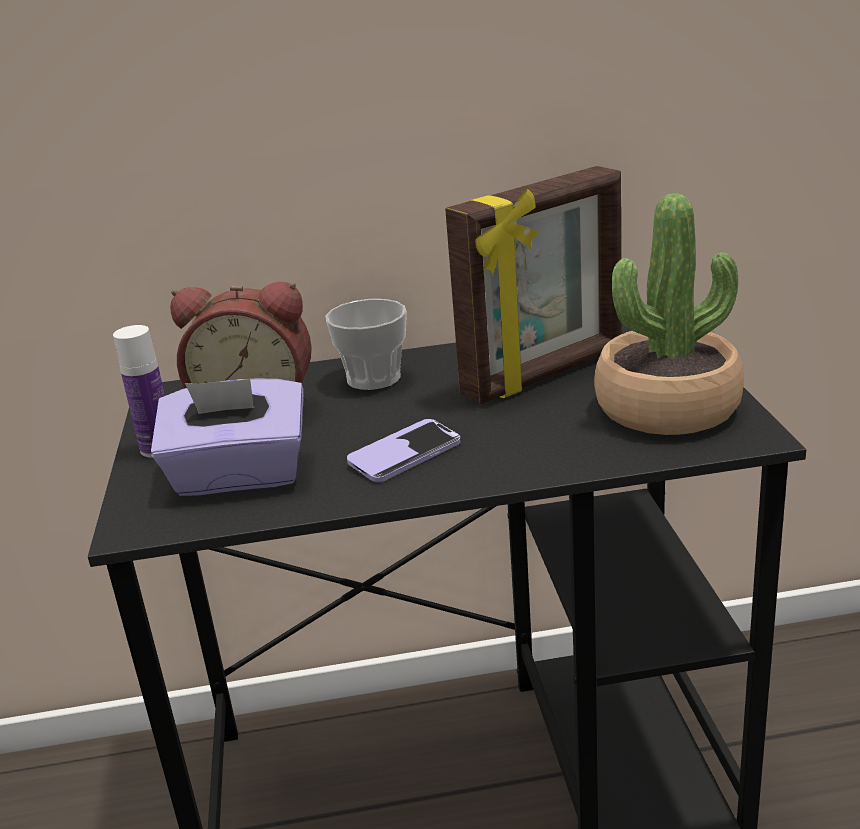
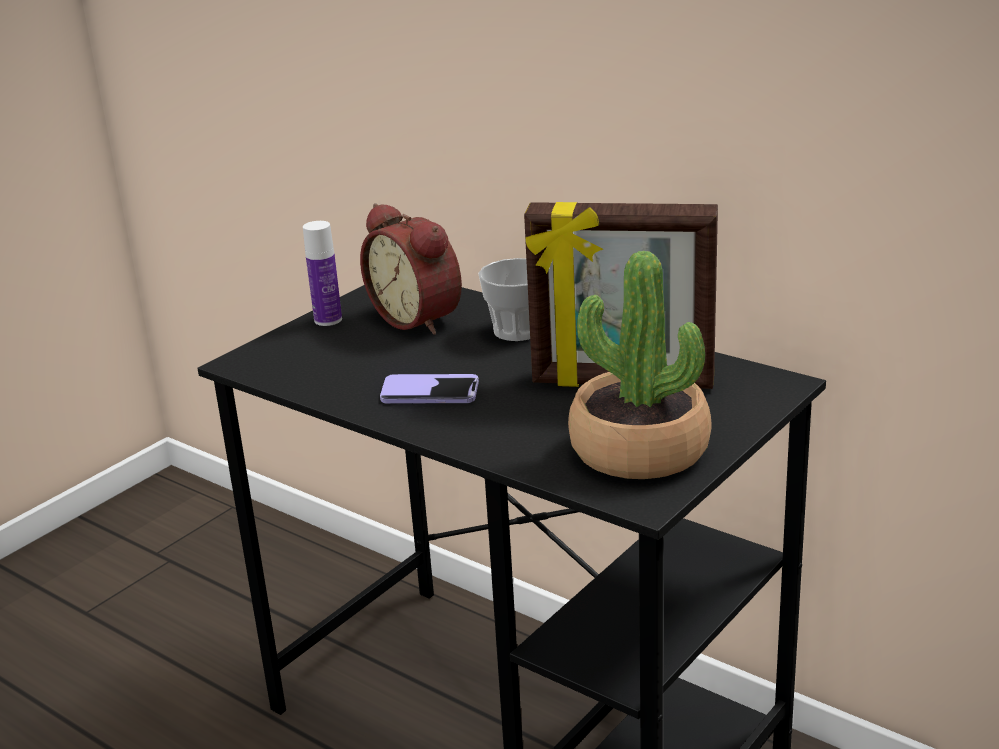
camera: 45 degrees right, 0 degrees up
(239, 476) = (330, 359): purple tissue box -> none

